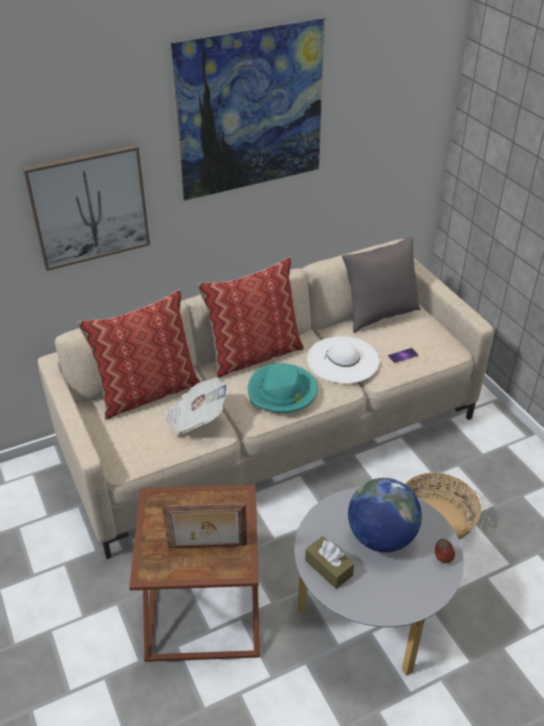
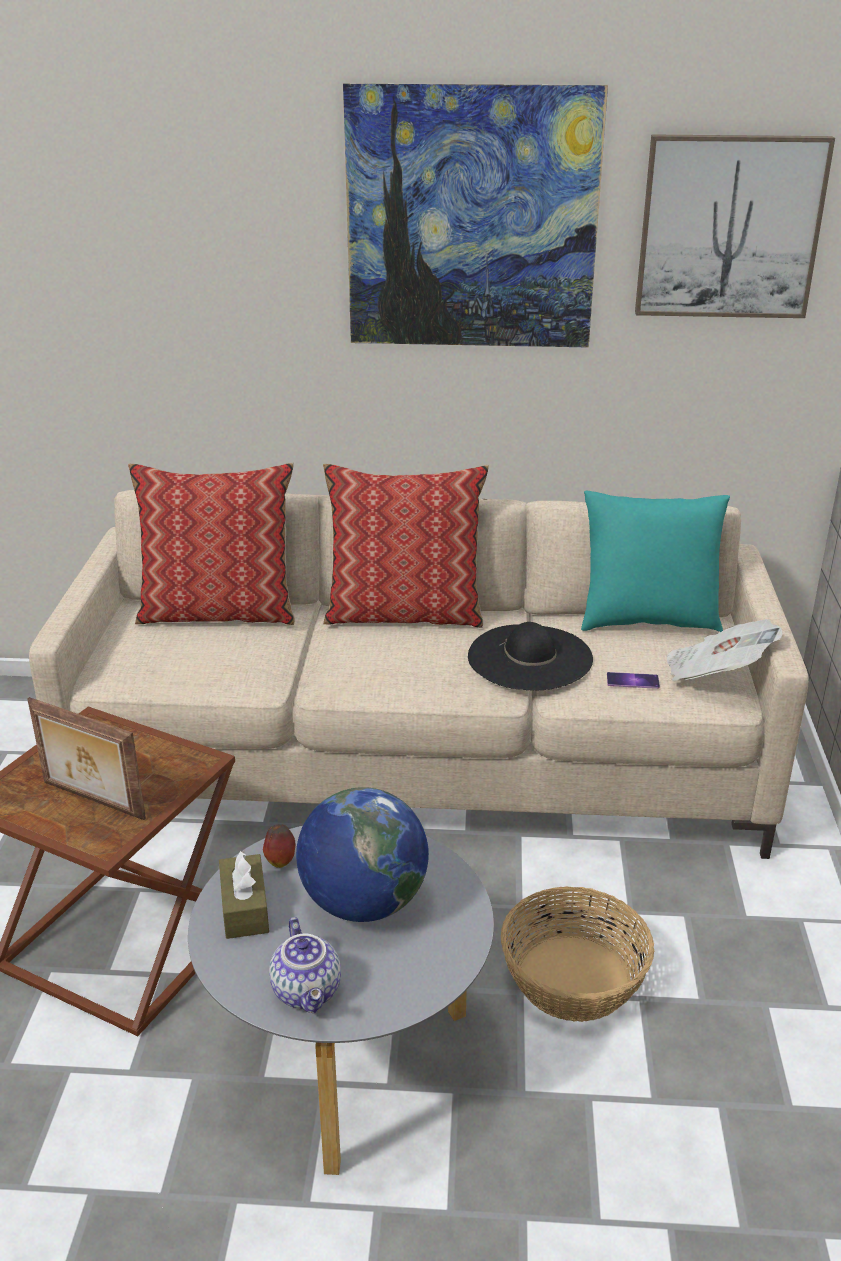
camera: 30 degrees right, 10 degrees down
(89, 206) = (205, 314): picture -> picture (729, 227)
(196, 418) = (247, 659): newspaper -> newspaper (715, 674)
(282, 392) = (397, 667): turquoise hat -> none
(343, 359) = (530, 657): white hat -> black hat
(379, 315) = (647, 621): grey pillow -> turquoise pillow
(399, 596) = (308, 991): none -> teapot
(442, 558) = (431, 972): apple -> apple (280, 861)

